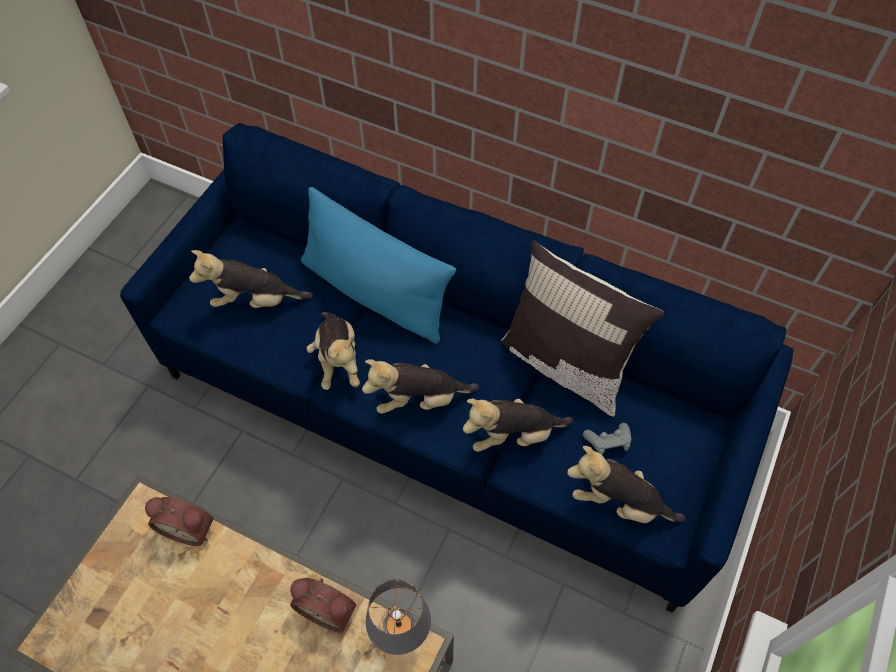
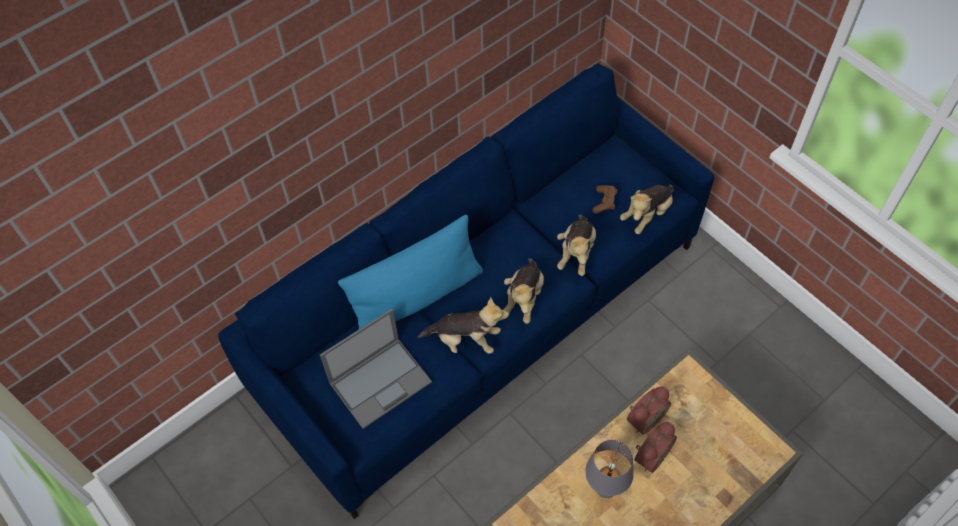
camera: 65 degrees left, 0 degrees up
(190, 527) = (546, 494): alarm clock -> alarm clock (650, 454)
(255, 300) = (381, 381): plush toy -> laptop
(400, 635) = (677, 379): grey table lamp -> grey table lamp (605, 488)
(566, 364) = (536, 202): pillow -> none
(608, 442) = (604, 202): grey game controller -> brown game controller

